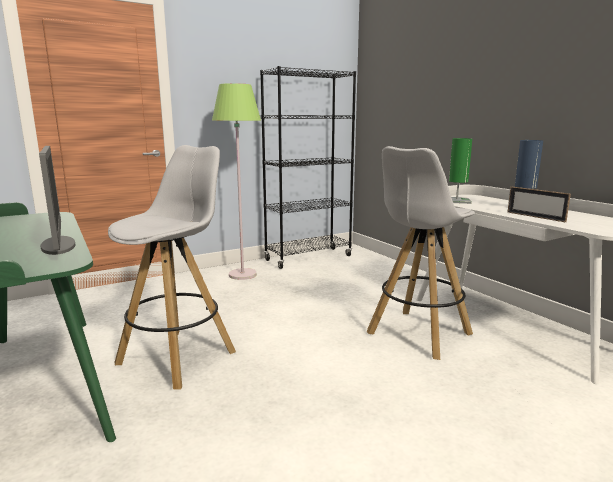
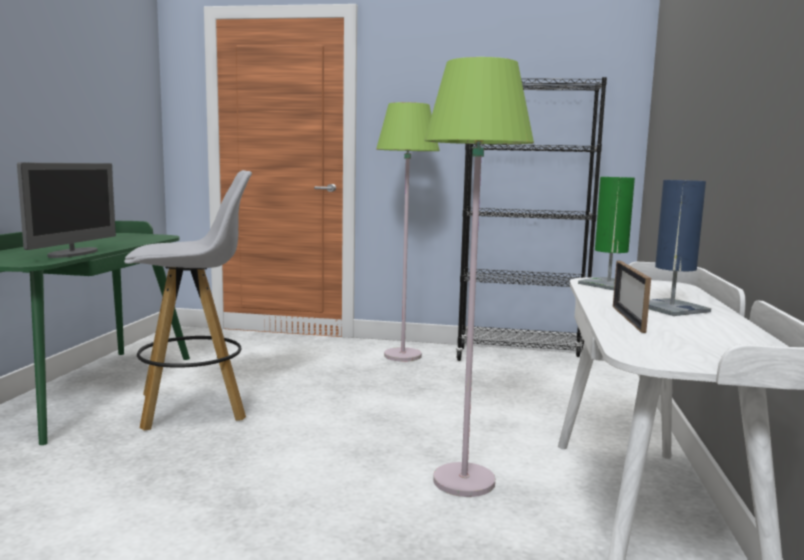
camera: 40 degrees right, 5 degrees down
(418, 334) = (463, 481): white stool -> green floor lamp

